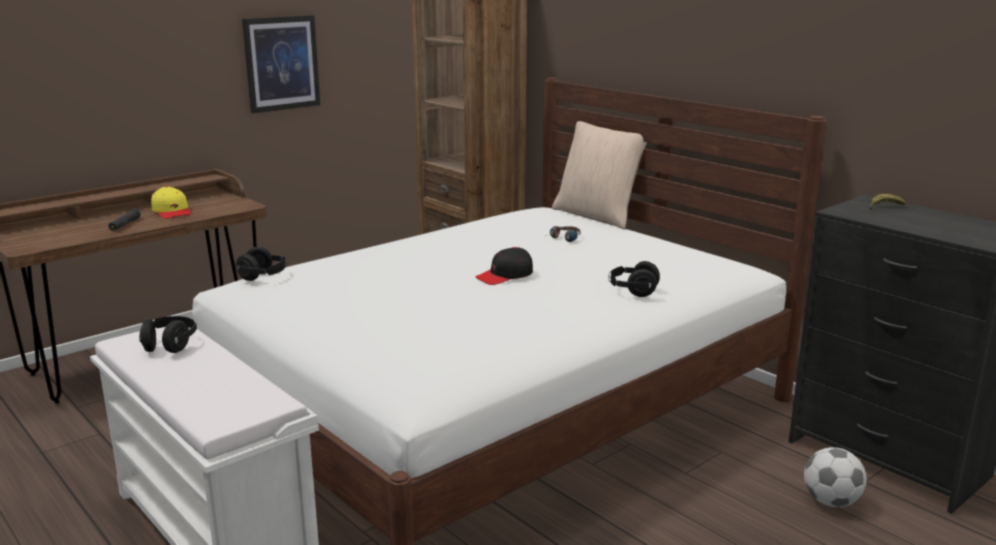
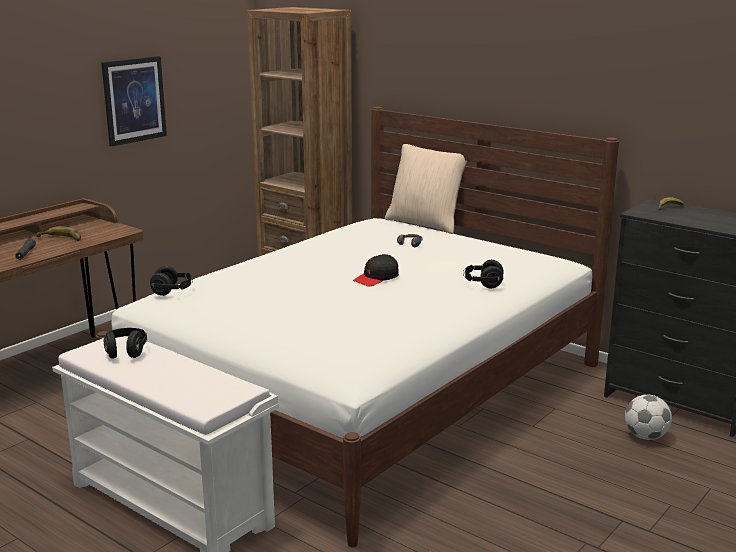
camera: 10 degrees left, 0 degrees up
(172, 211) = (60, 239): yellow cap -> banana

